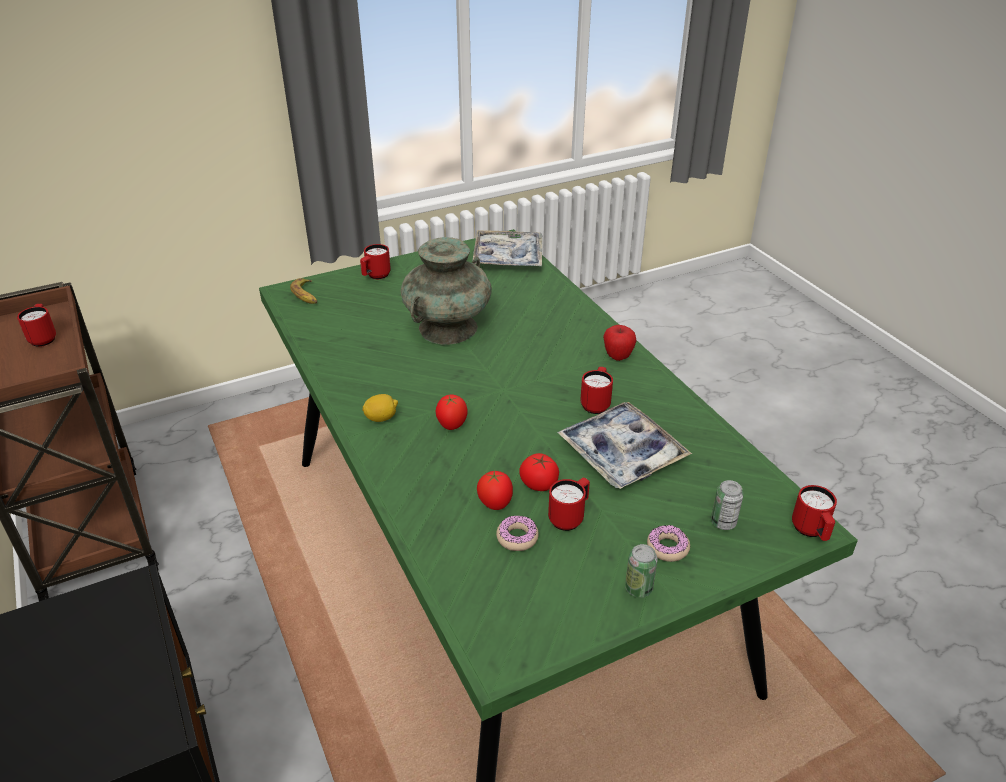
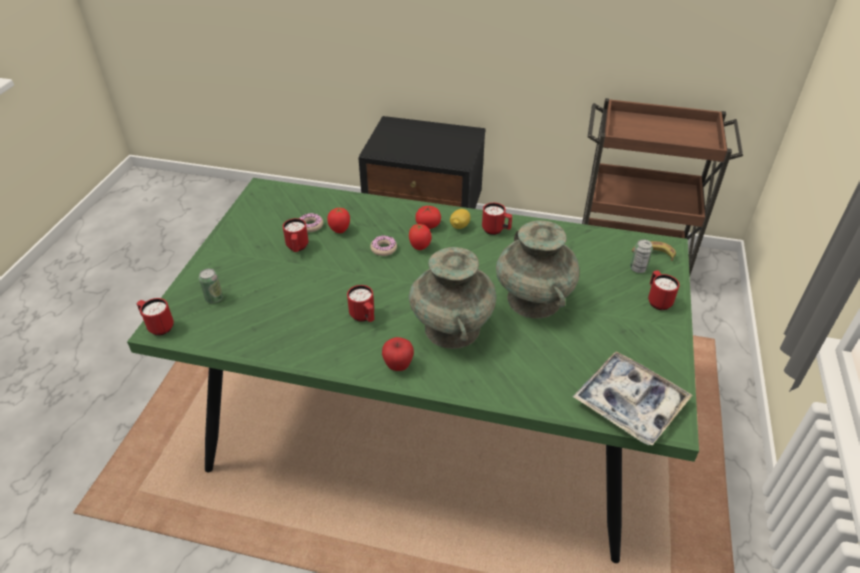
camera: 130 degrees right, 5 degrees up
(44, 338) = (672, 141): red mug -> red mug (496, 231)
(539, 484) = (333, 252): tomato -> tomato (428, 225)
(540, 351) = (452, 328): none -> turquoise vase
(621, 453) = (310, 297): tray -> none
(638, 588) = (231, 243): can -> can (638, 268)
(667, 547) = (233, 267): donut -> donut (383, 249)

